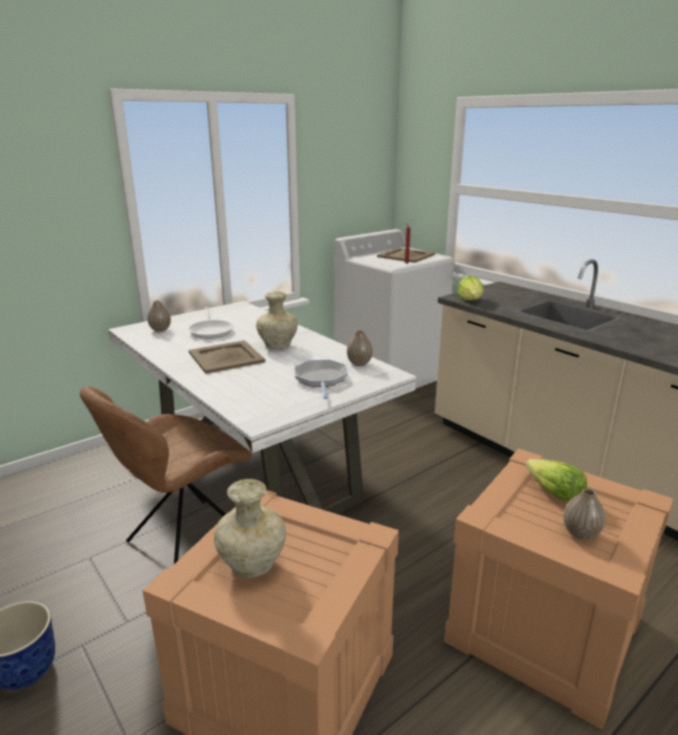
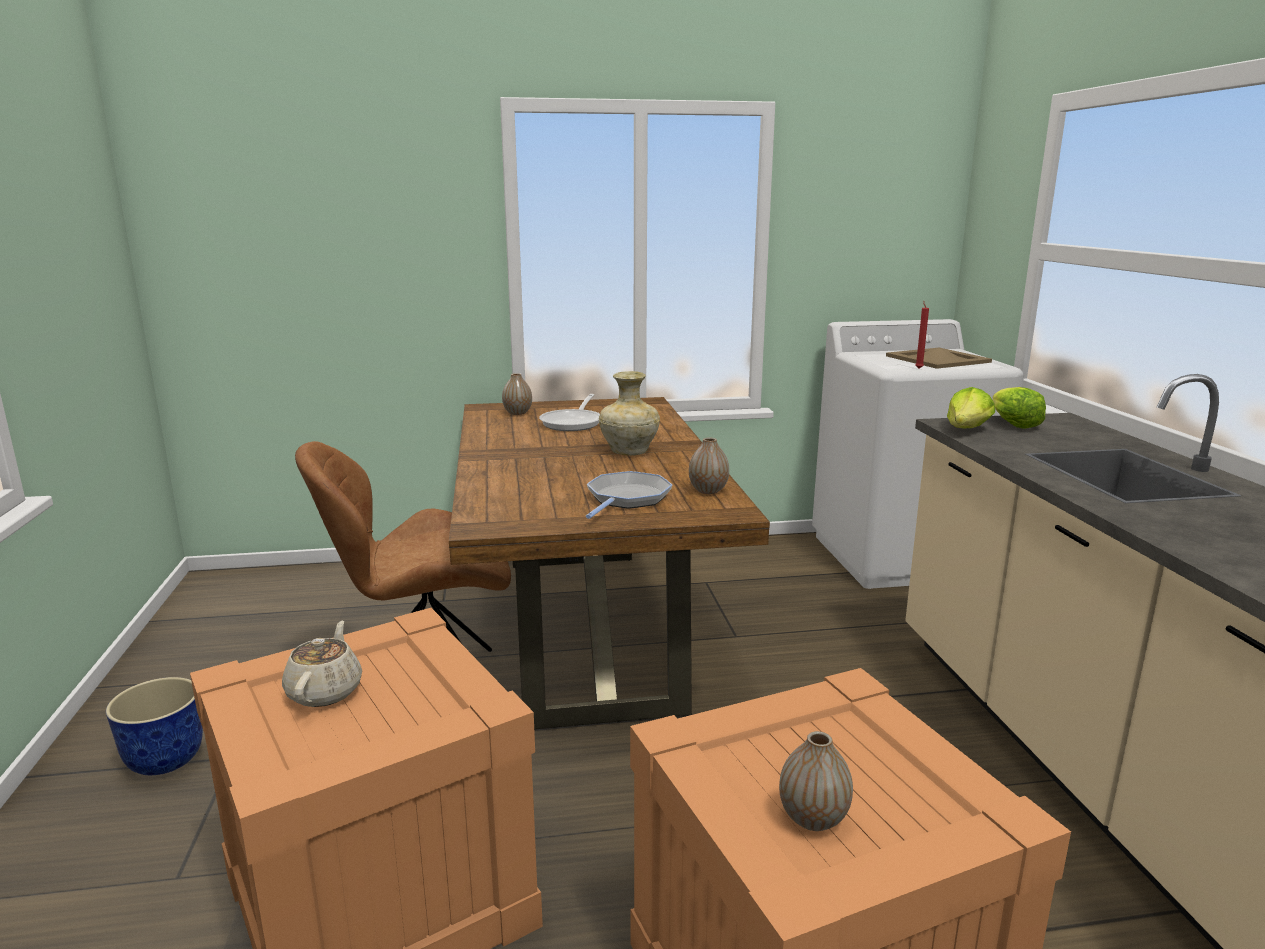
camera: 30 degrees right, 5 degrees down
(226, 357) = (549, 453): beige tray -> none
(253, 565) = (325, 691): beige vase -> beige teapot
(256, 469) = (588, 630): white dining table -> brown dining table
(553, 493) = (844, 747): lettuce -> lettuce (1012, 424)

